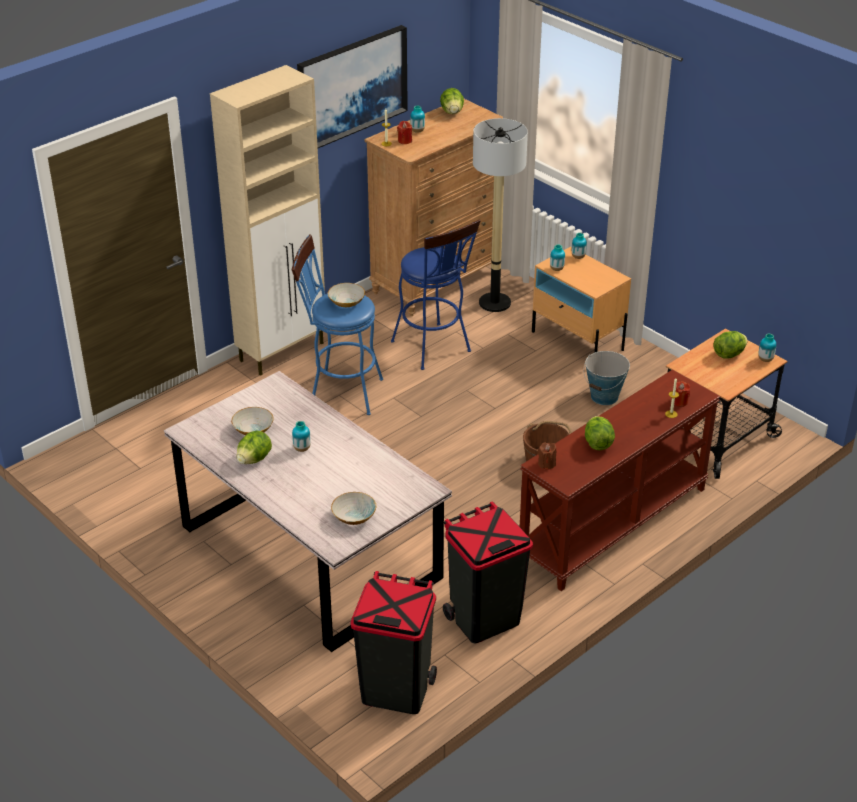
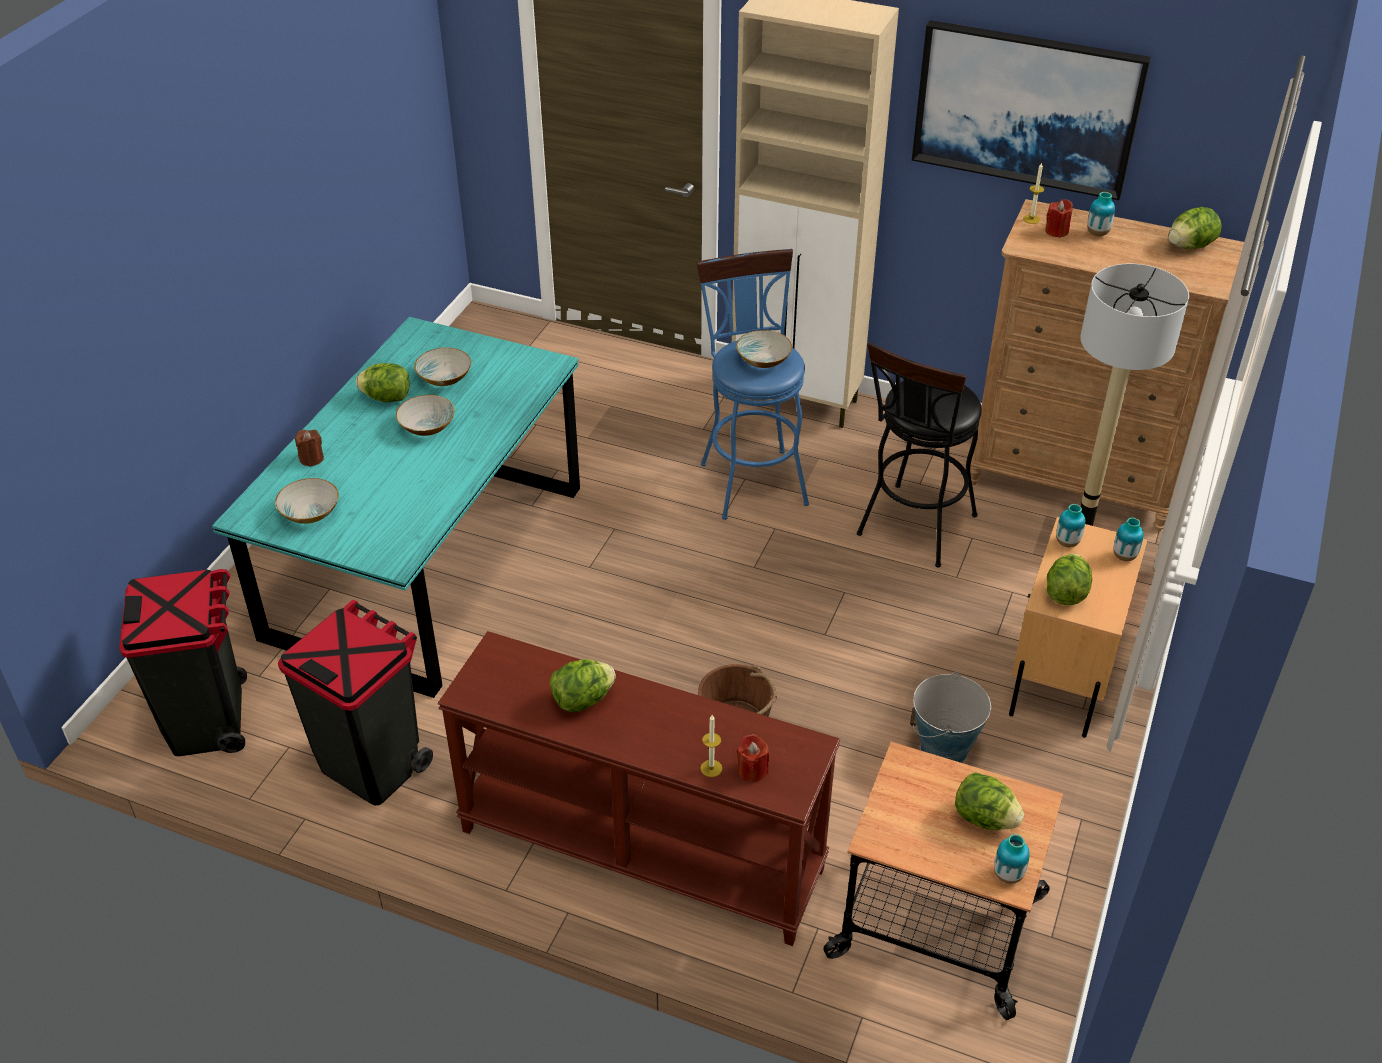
camera: 65 degrees right, 5 degrees up
(302, 449) = (427, 427): vase -> bowl
(311, 551) = (428, 561): grey dining table -> turquoise dining table
(434, 349) = (912, 531): blue stool -> black stool
(546, 464) = (502, 657): brown candle -> brown candle (311, 459)
(593, 283) = (1065, 593): none -> lettuce

